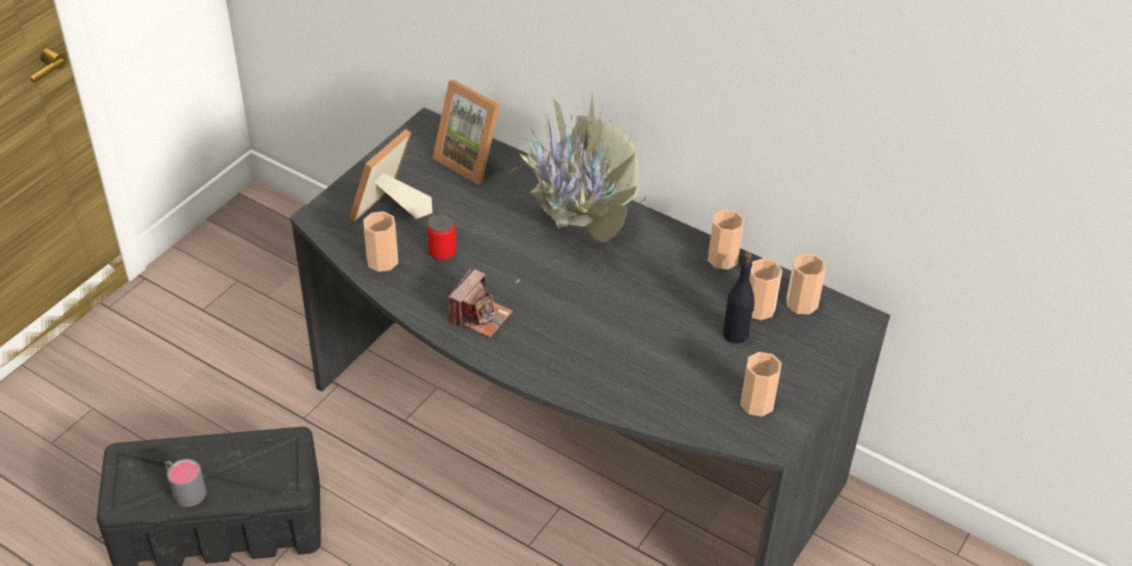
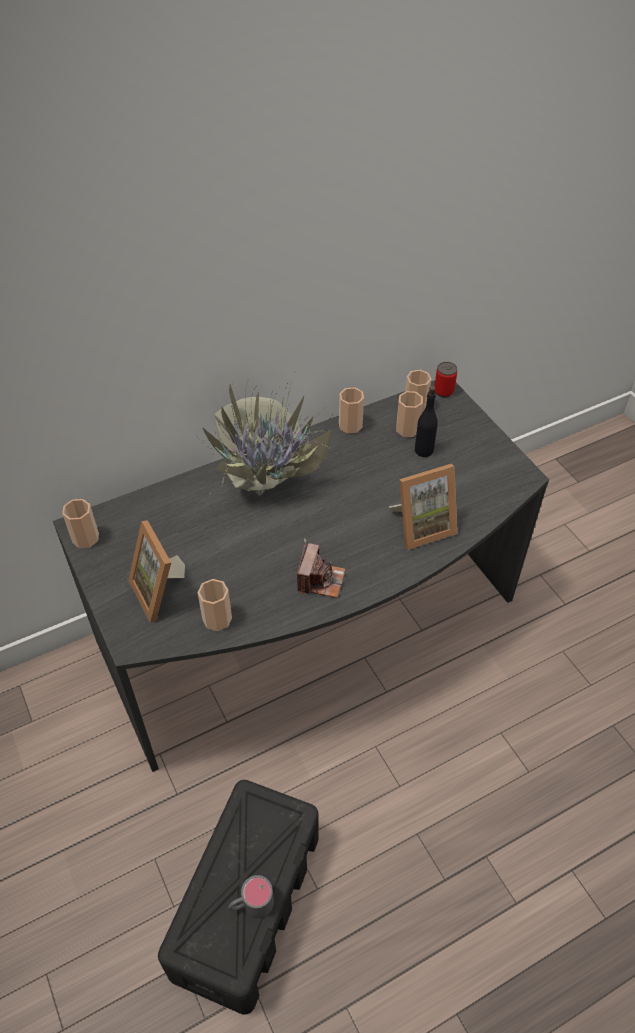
camera: 60 degrees left, 5 degrees up
(442, 252) = (235, 576): can -> can (443, 391)
(472, 160) = (143, 516): picture frame -> picture frame (421, 526)
(480, 316) = (320, 580): camera -> camera turned 45 degrees clockwise
(757, 403) = (490, 467): cup -> cup (85, 538)

